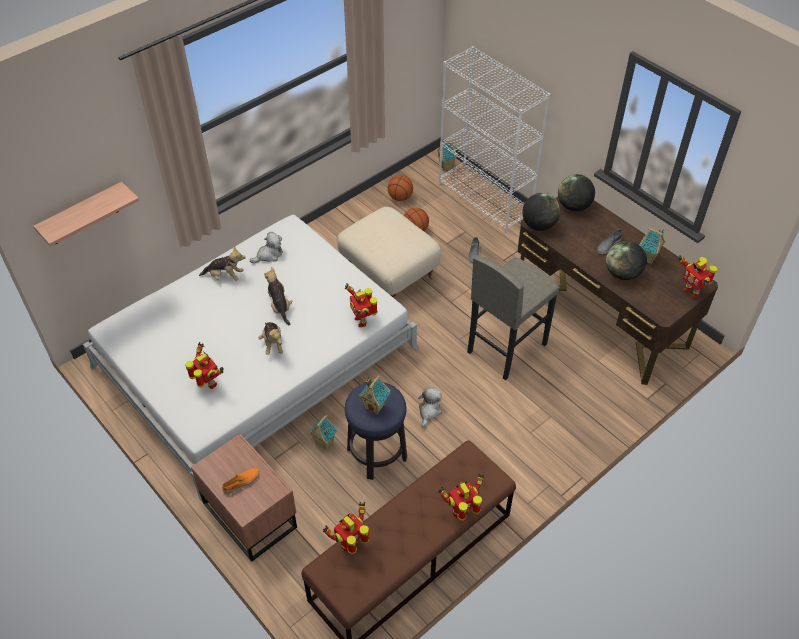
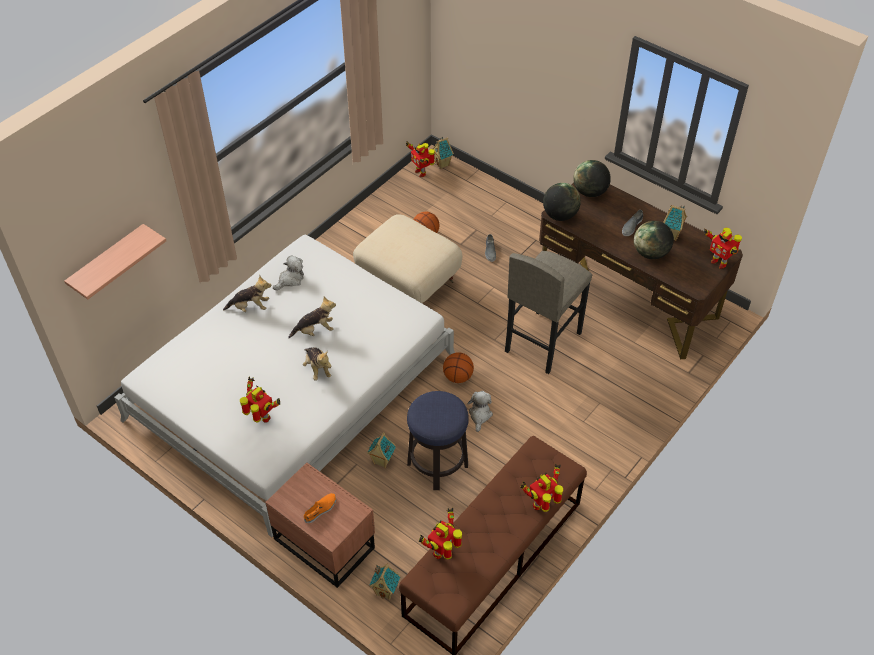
camera: 10 degrees left, 0 degrees up
(280, 306) = (315, 330): plush toy -> plush toy turned 105 degrees clockwise
(361, 320) = (401, 333): toy robot -> toy robot (421, 172)
(375, 406) = (438, 415): toy house -> toy house (386, 591)
(400, 197) = (402, 202): basketball -> basketball (458, 377)
(485, 199) = (489, 194): white bookcase -> none

